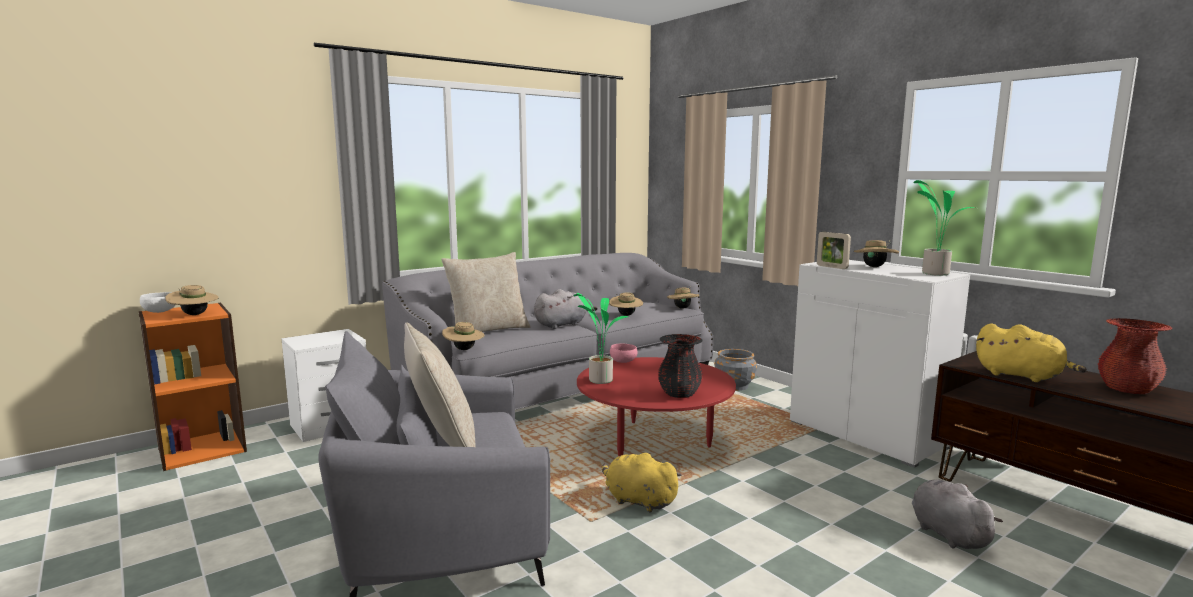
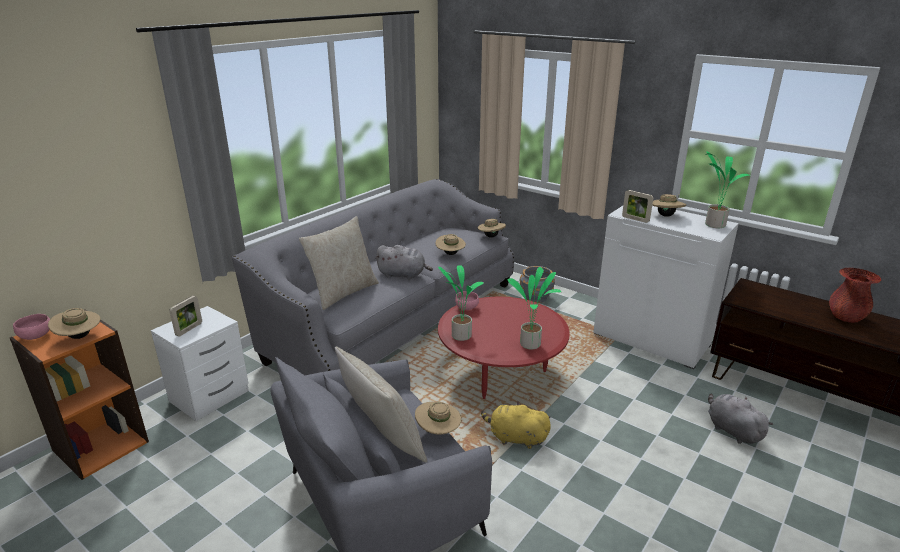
camera: 15 degrees left, 15 degrees up
(161, 311) = (36, 336): white bowl -> pink bowl
(315, 340) = (189, 329): none -> picture frame
(464, 349) = (338, 323): beige hat -> beige hat (438, 431)
(562, 325) = (403, 275): grey plush toy -> grey plush toy turned 60 degrees clockwise
(679, 393) = (531, 344): black vase -> potted plant
(1022, 376) = (779, 310): yellow plush toy -> none

